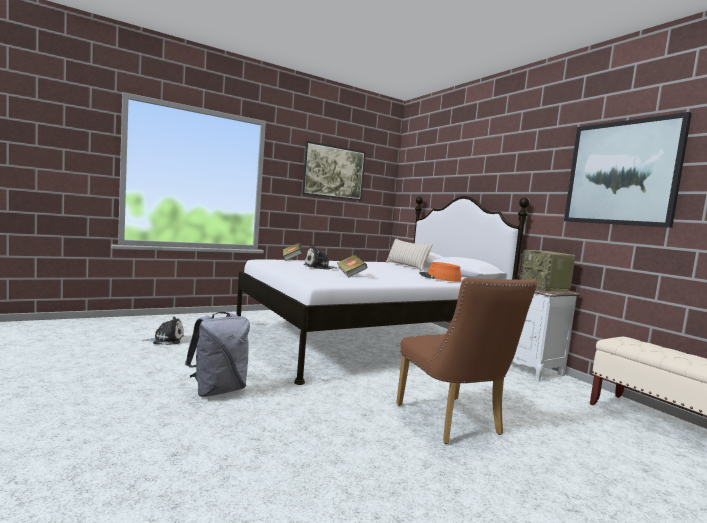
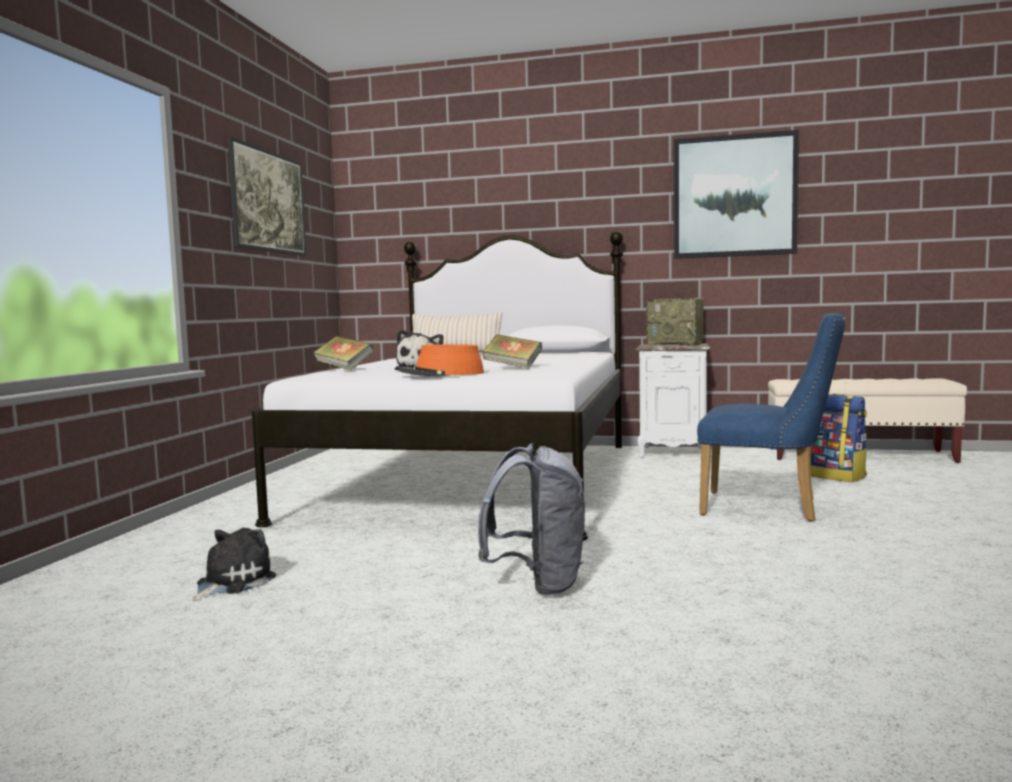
camera: 45 degrees left, 0 degrees up
(439, 278) = (568, 355): orange hat -> orange hat (442, 374)
(452, 423) = (769, 508): brown chair -> blue chair
(591, 433) = (833, 476): none -> backpack

